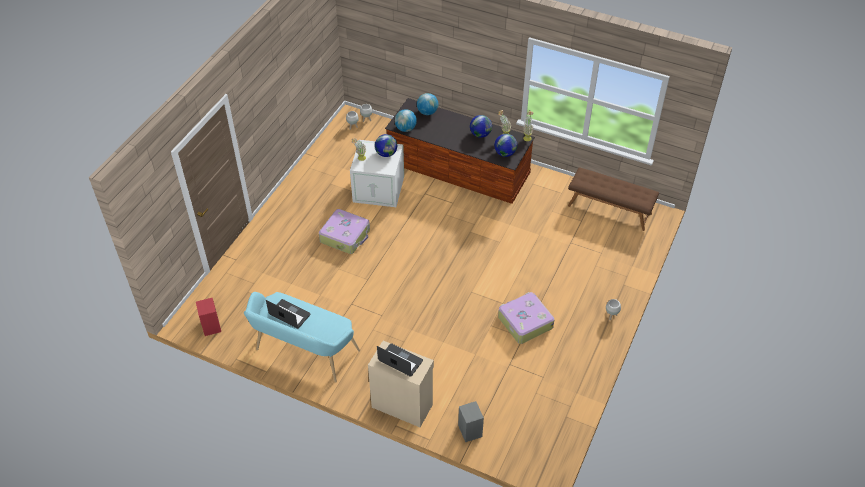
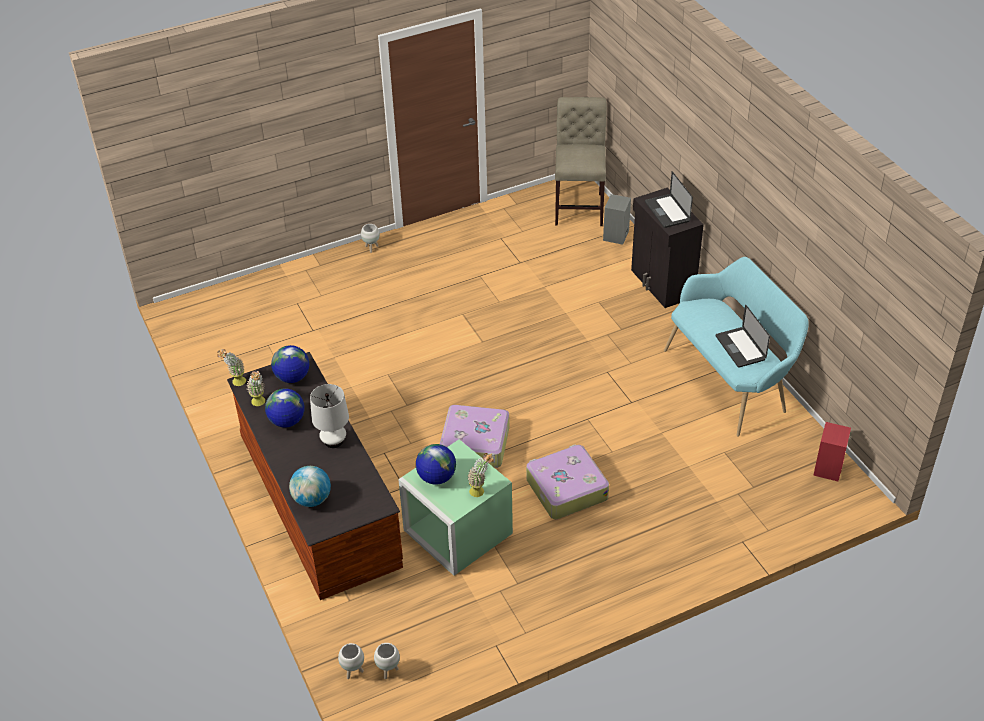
camera: 140 degrees left, 5 degrees down
(379, 188) = (456, 531): white storage box -> green storage box
(402, 405) = (662, 284): beige cabinet -> black cabinet
(405, 129) = (372, 490): globe -> none
(448, 138) = (333, 441): none -> white table lamp
(521, 444) = (579, 206): none -> beige chair
(524, 322) = (462, 286): suitcase -> suitcase (475, 444)
(610, 209) = (220, 339): brown bench -> none

